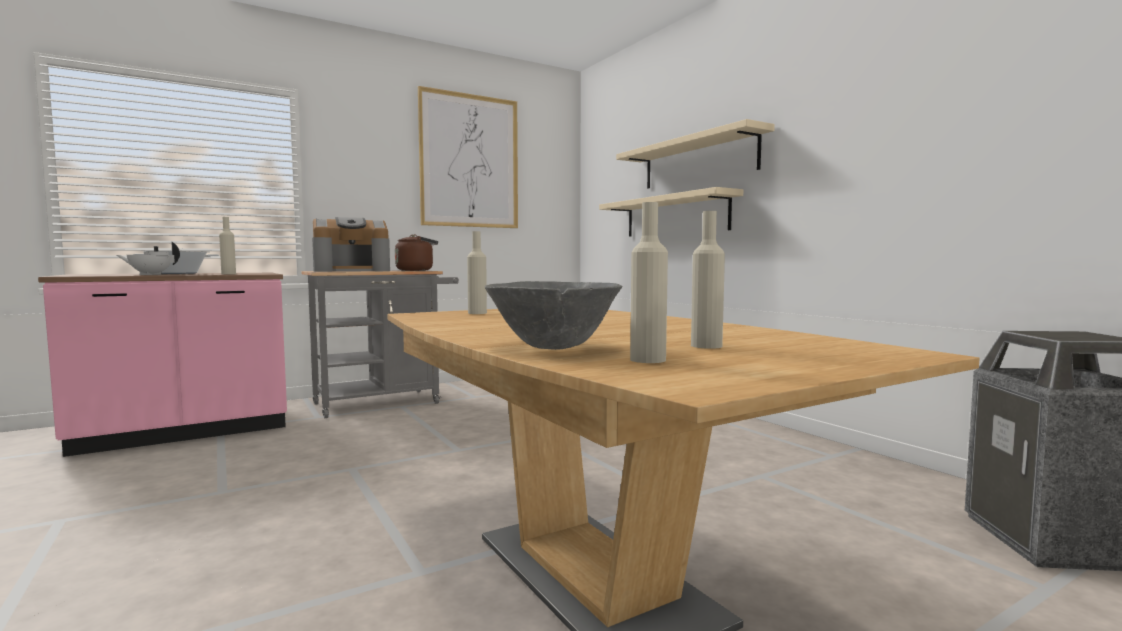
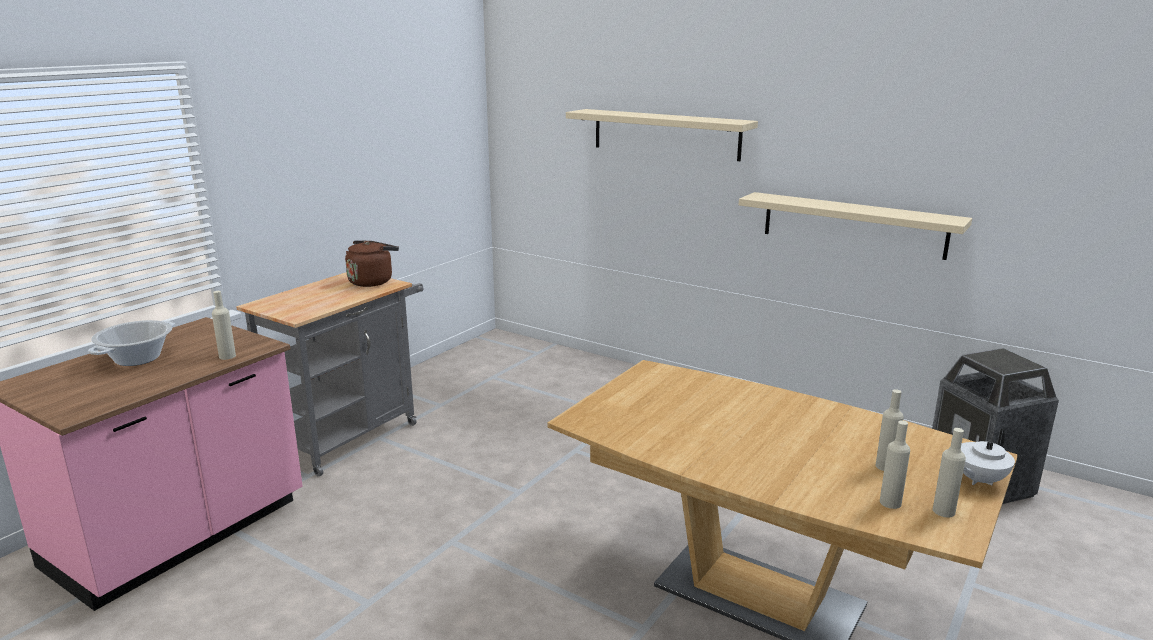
camera: 25 degrees left, 15 degrees up
(150, 274) = (149, 382): white teapot -> white teapot (978, 480)
(352, 271) = (311, 300): coffee machine -> none
(469, 161) = (379, 115): picture -> none
(477, 313) = (621, 406): beige bottle -> beige bottle (943, 511)
(555, 348) = (816, 492): grey bowl -> none
(675, 216) = (634, 185): beige shelf -> beige shelf (853, 225)

